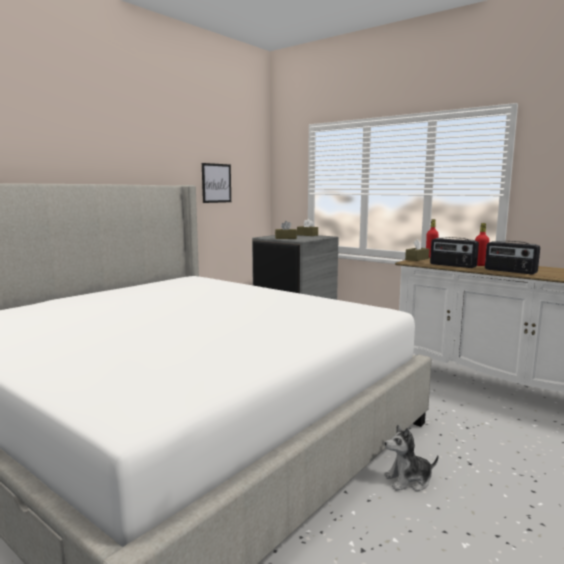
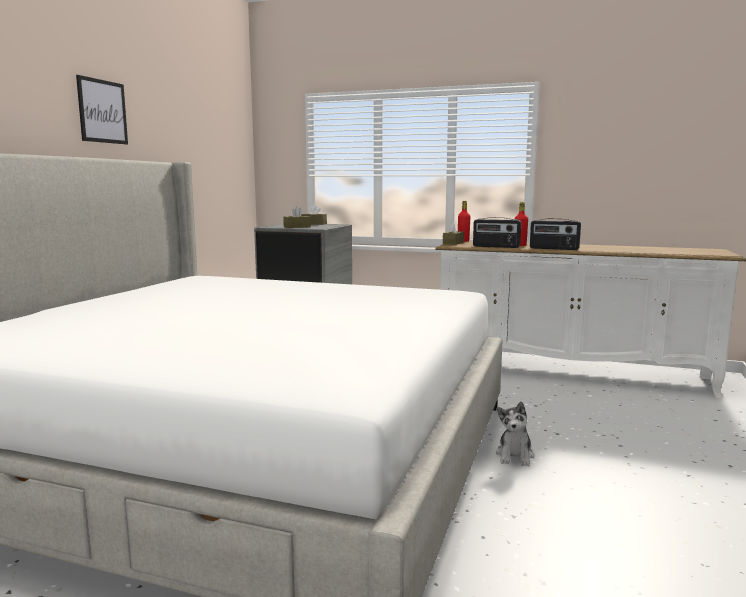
camera: 20 degrees left, 0 degrees up
(216, 183) = (201, 161): picture -> picture (102, 111)
(409, 480) = (515, 456): plush toy -> plush toy turned 45 degrees counterclockwise

